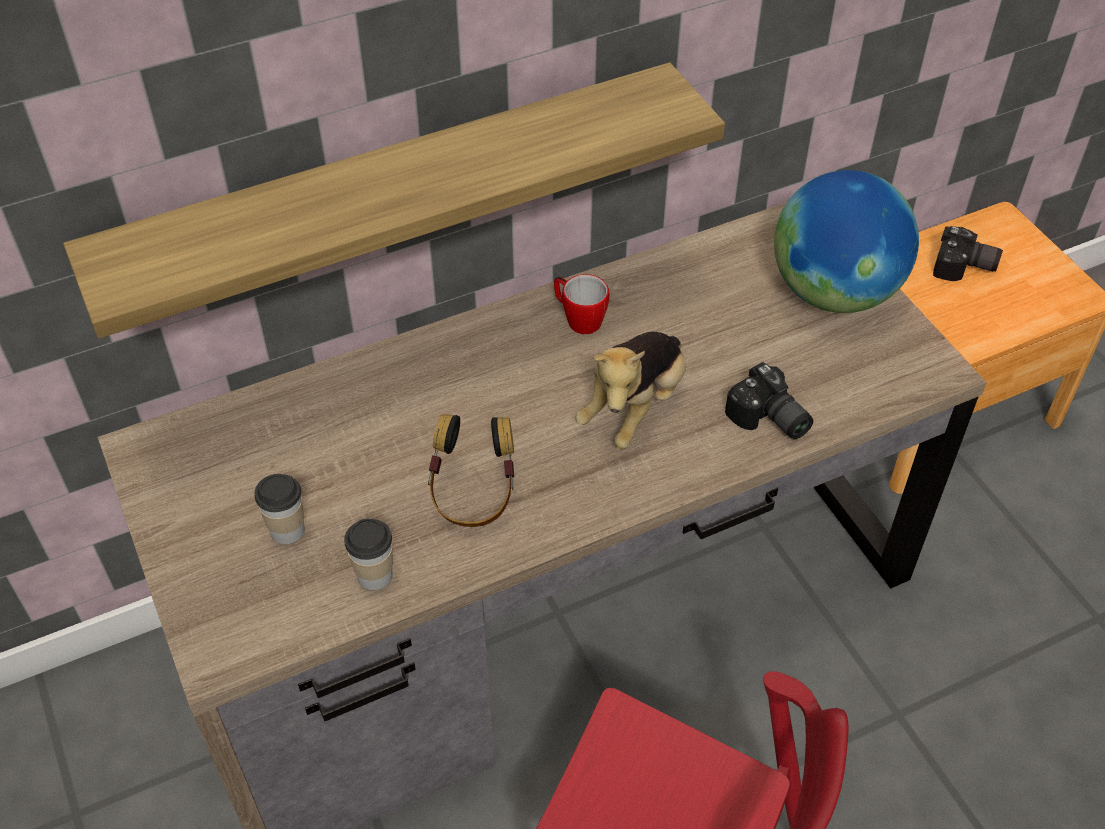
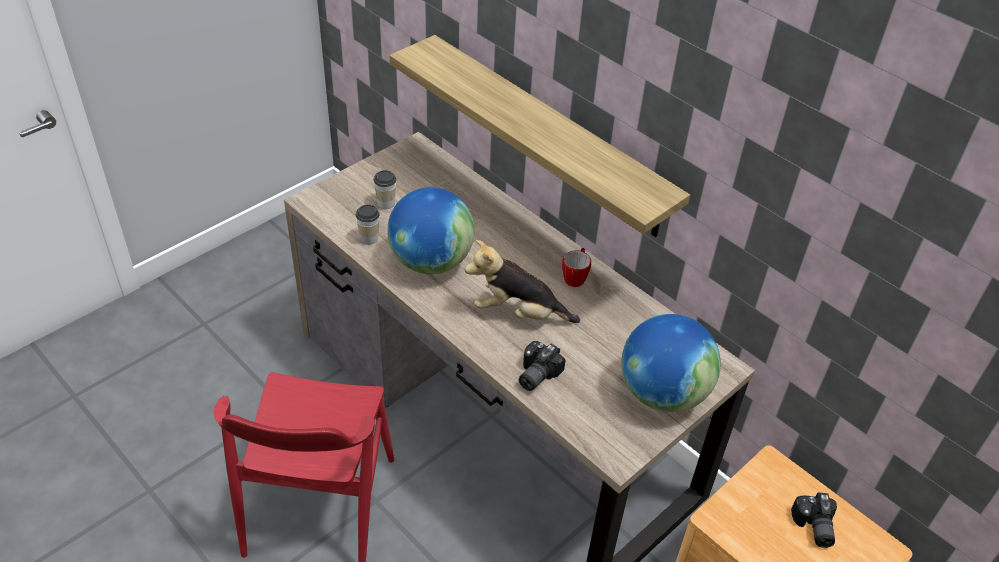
camera: 70 degrees right, 5 degrees down
(473, 495) = (431, 261): headphones -> globe

